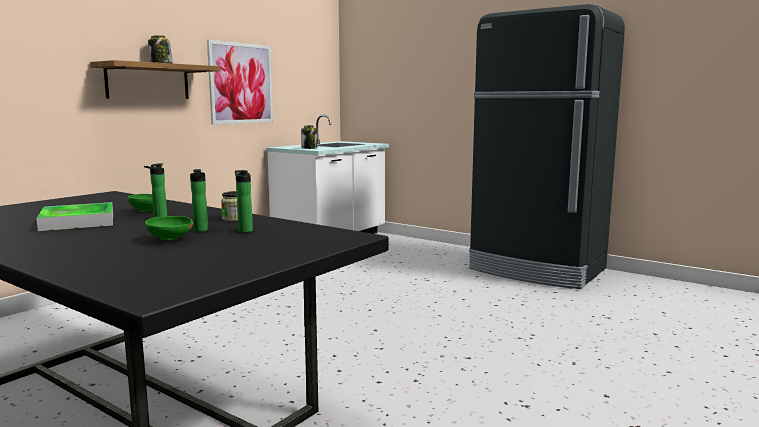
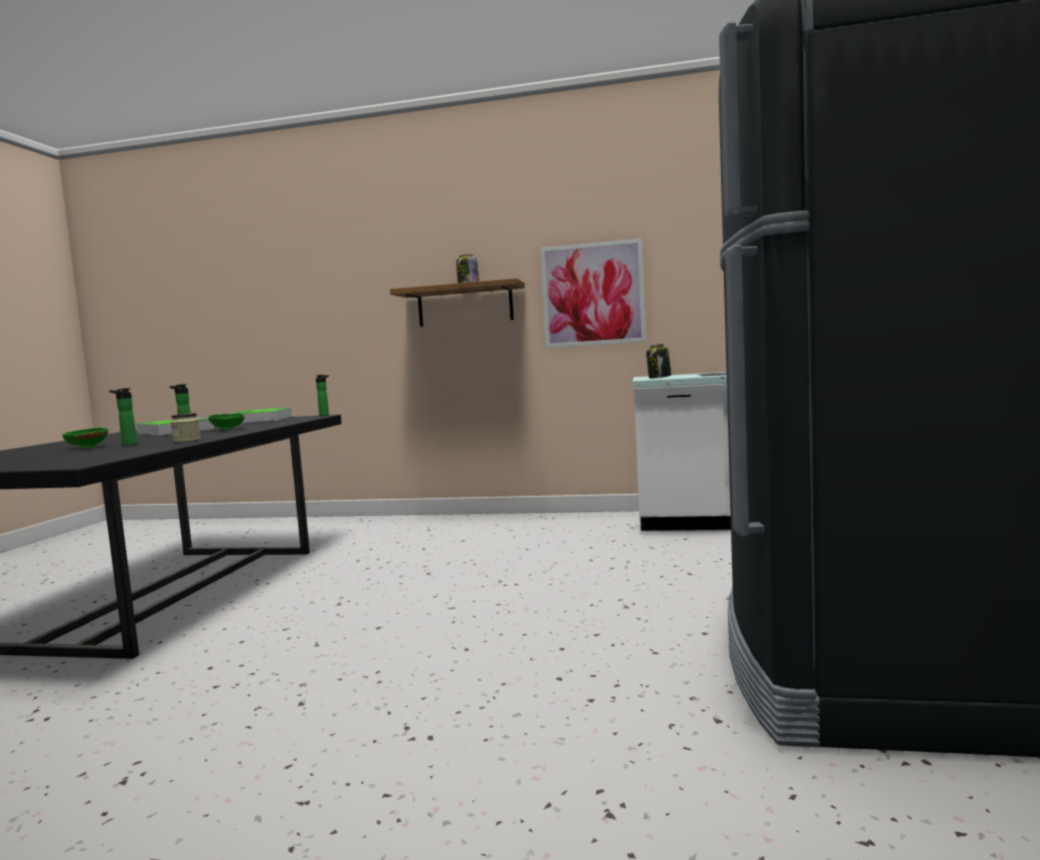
camera: 65 degrees right, 5 degrees down
(55, 203) = (261, 419): none -> tray
(244, 230) = (122, 449): bottle -> bottle (325, 415)

